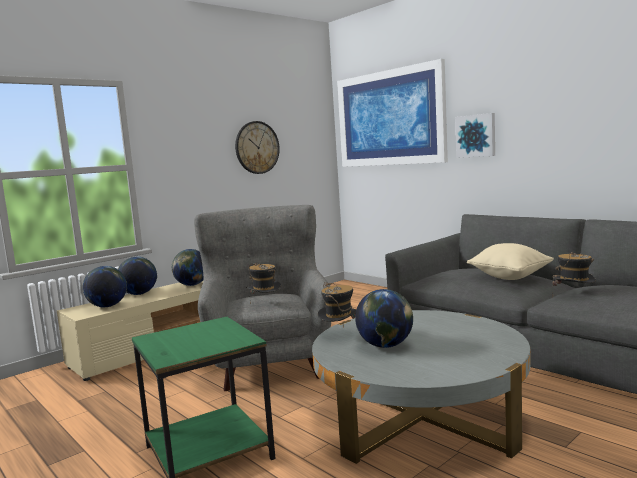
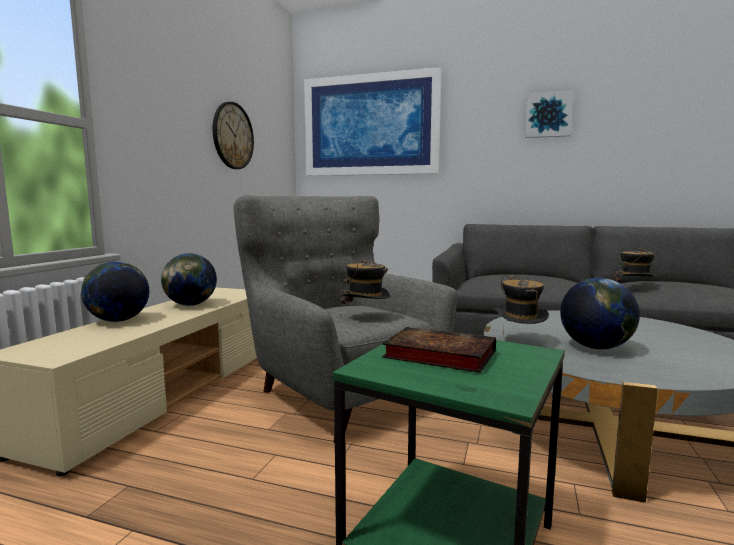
camera: 30 degrees left, 0 degrees up
(107, 306) = (87, 341): globe -> none
(193, 335) = (436, 355): none -> book
(476, 135) = (473, 148): picture -> picture (548, 115)
(509, 277) = (551, 279): beige pillow -> none

